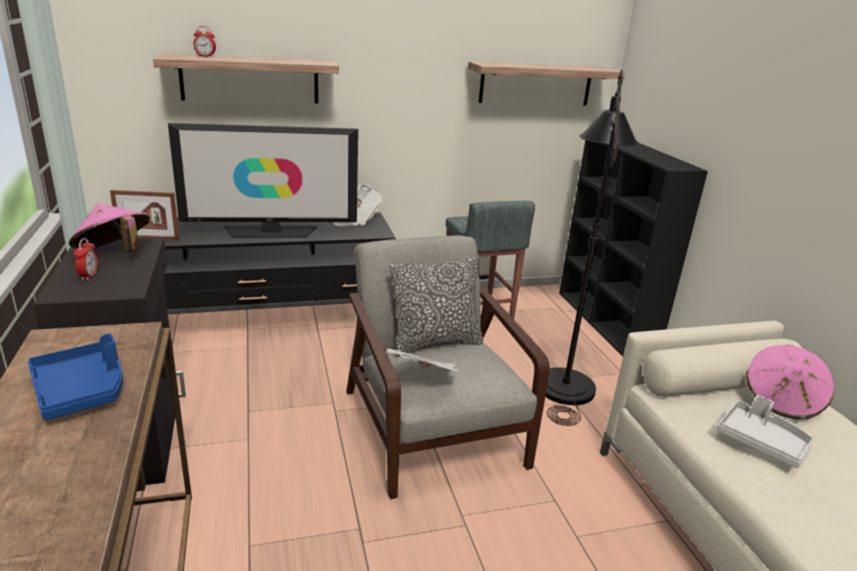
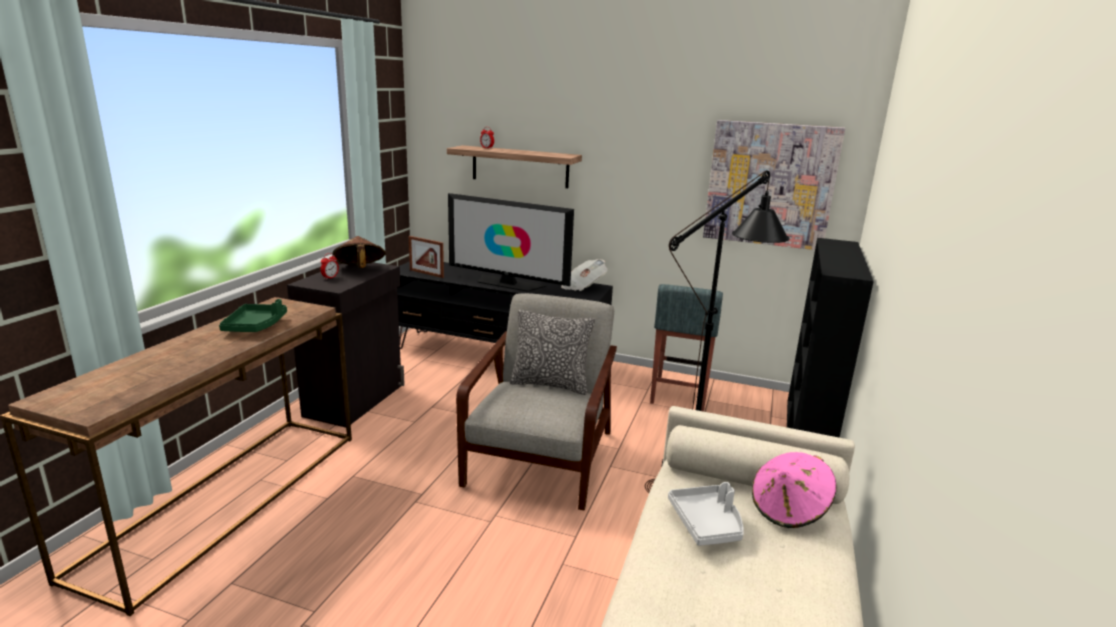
camera: 35 degrees right, 5 degrees down
(81, 390) = (256, 326): blue tray -> green tray
(114, 253) = (359, 269): pink hat -> brown hat
(425, 377) = (505, 399): newspaper -> none
(536, 84) = (770, 184): shelf -> picture

